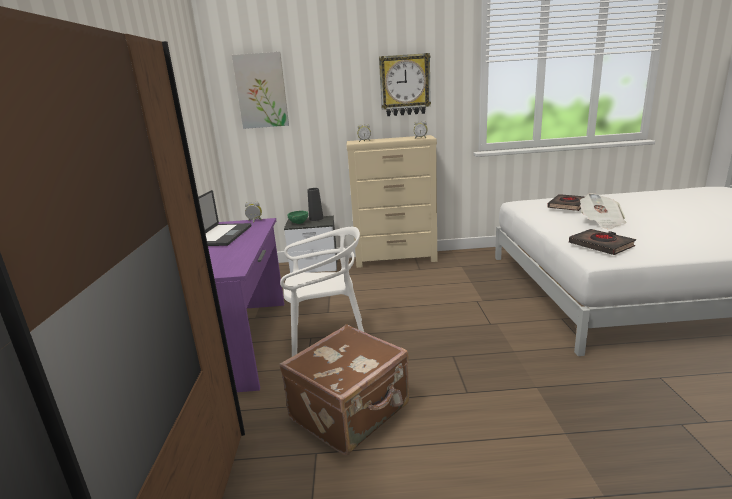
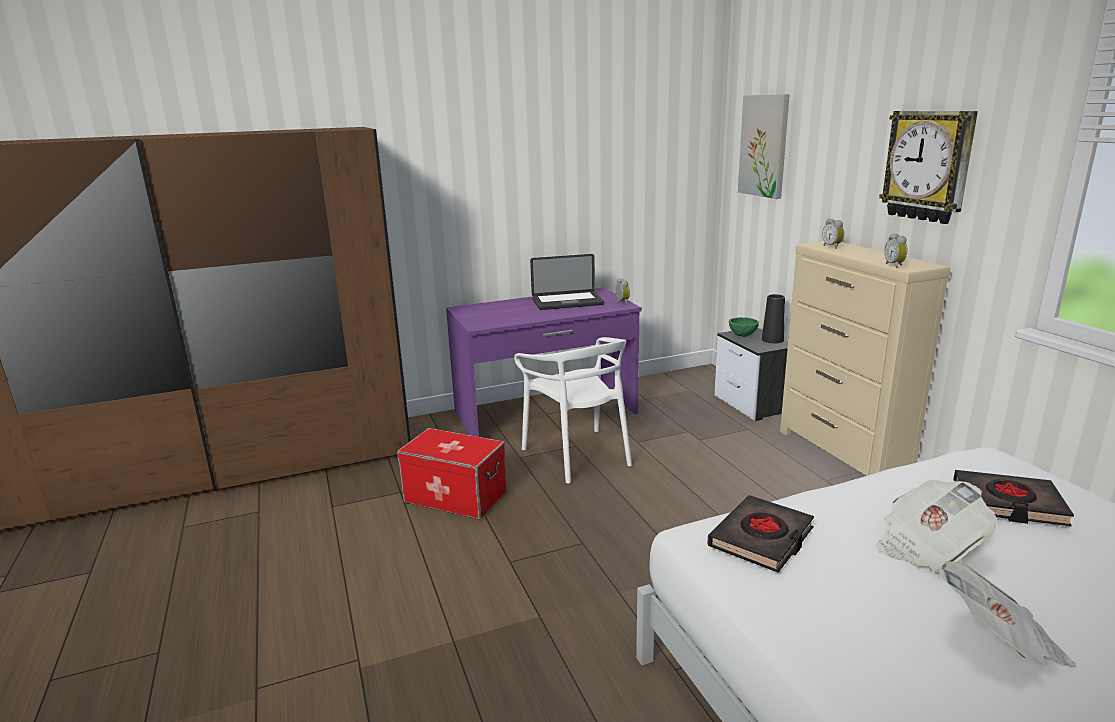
camera: 70 degrees right, 0 degrees up
(351, 412) = (456, 497): brown suitcase -> storage box
(670, 224) = (998, 641): none -> newspaper

